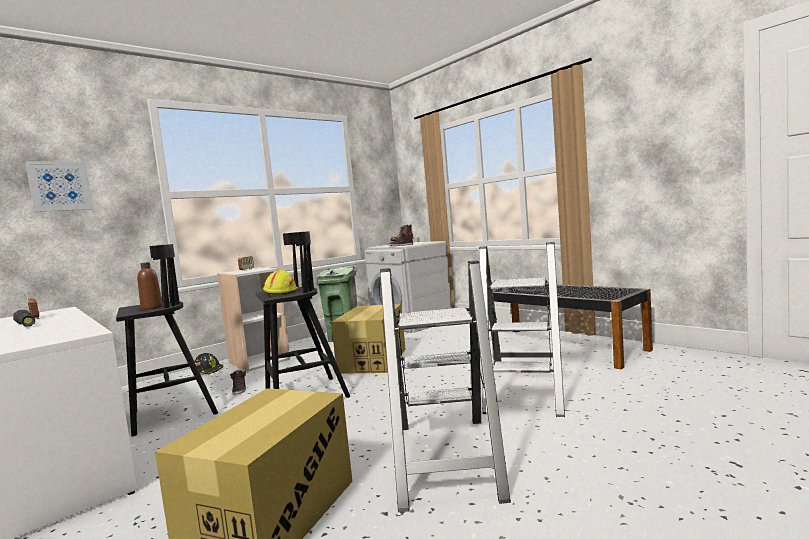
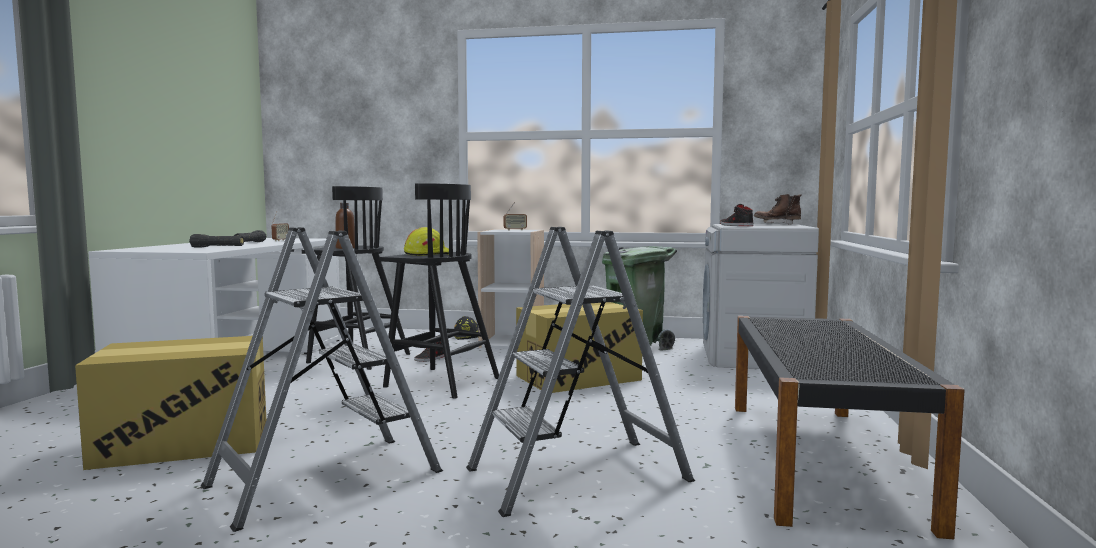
camera: 50 degrees right, 0 degrees up
(50, 332) = (217, 247): none -> black flashlight
(60, 186) = (374, 126): picture -> none

